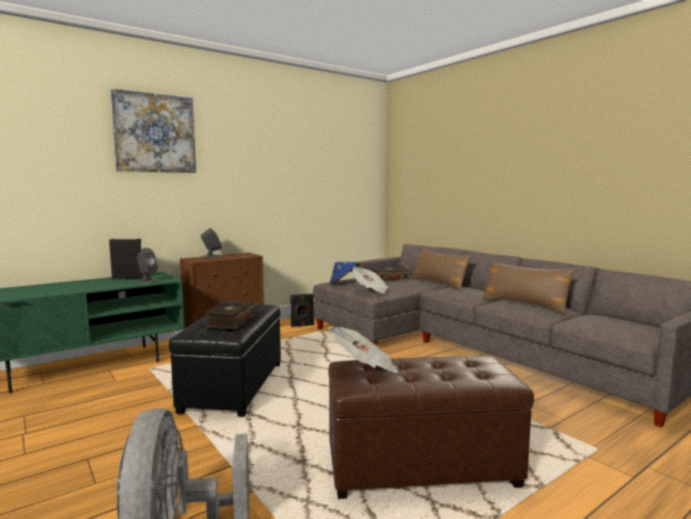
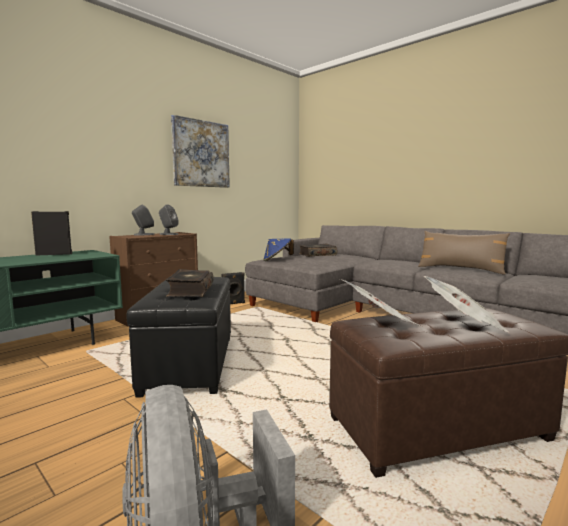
camera: 10 degrees left, 0 degrees up
(147, 281) = (79, 256): grey speaker -> grey speaker (168, 234)
(155, 133) = (80, 99): picture -> picture (201, 154)
(370, 290) = (308, 263): newspaper -> newspaper (464, 323)
(439, 284) = (366, 258): brown pillow -> none

